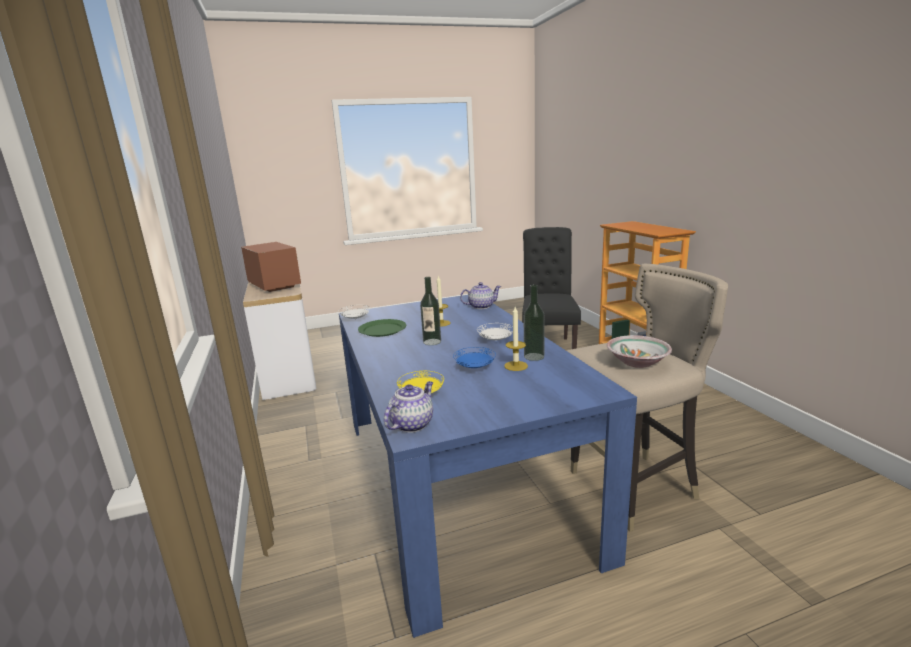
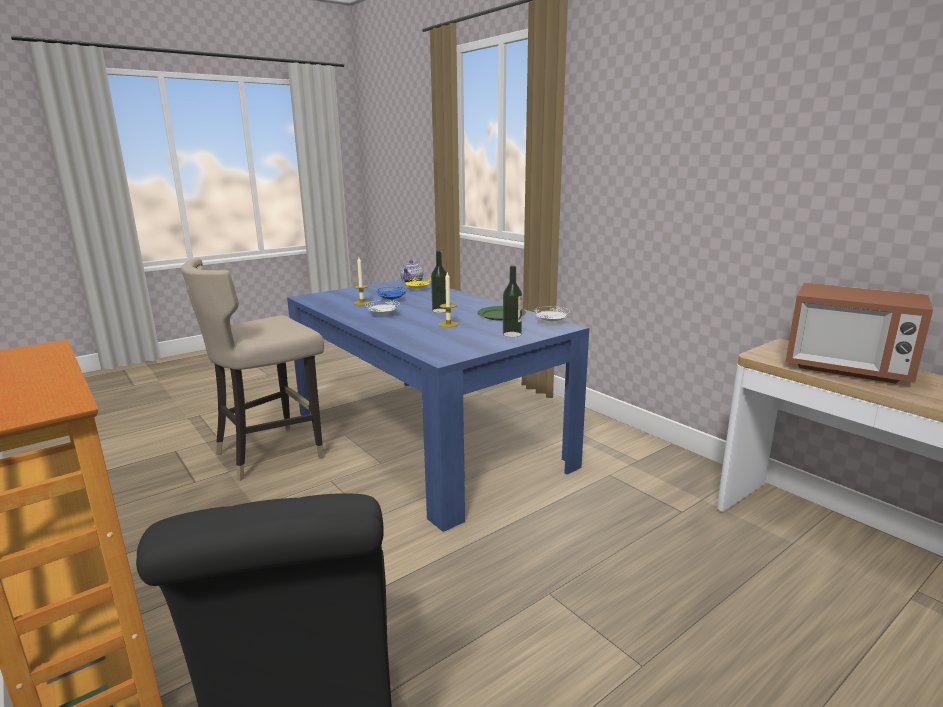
camera: 160 degrees right, 0 degrees up
(481, 306) = (417, 345): teapot -> none
(534, 357) = (348, 308): bottle -> bottle (512, 334)
(638, 362) = (264, 322): bowl -> none

